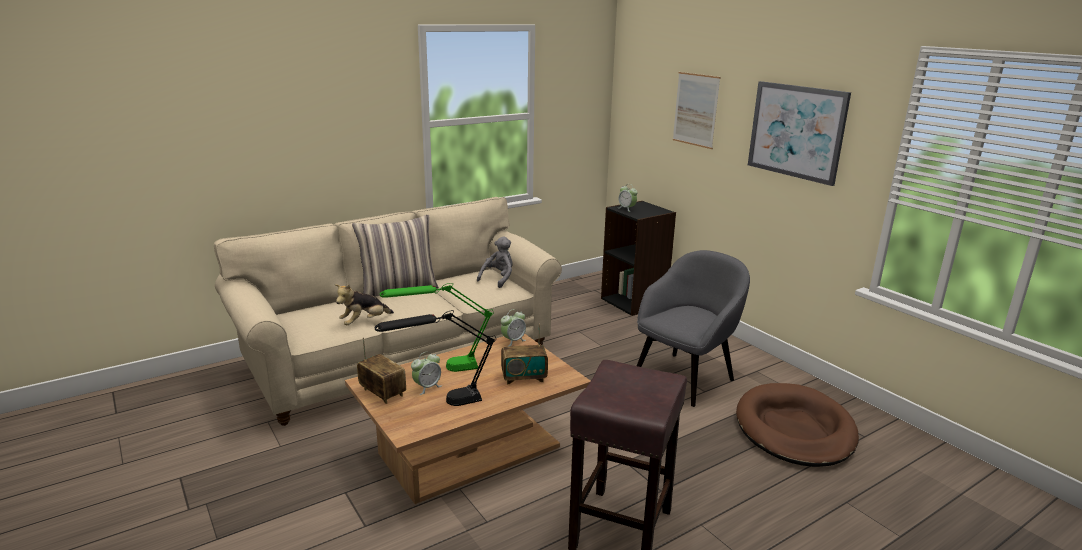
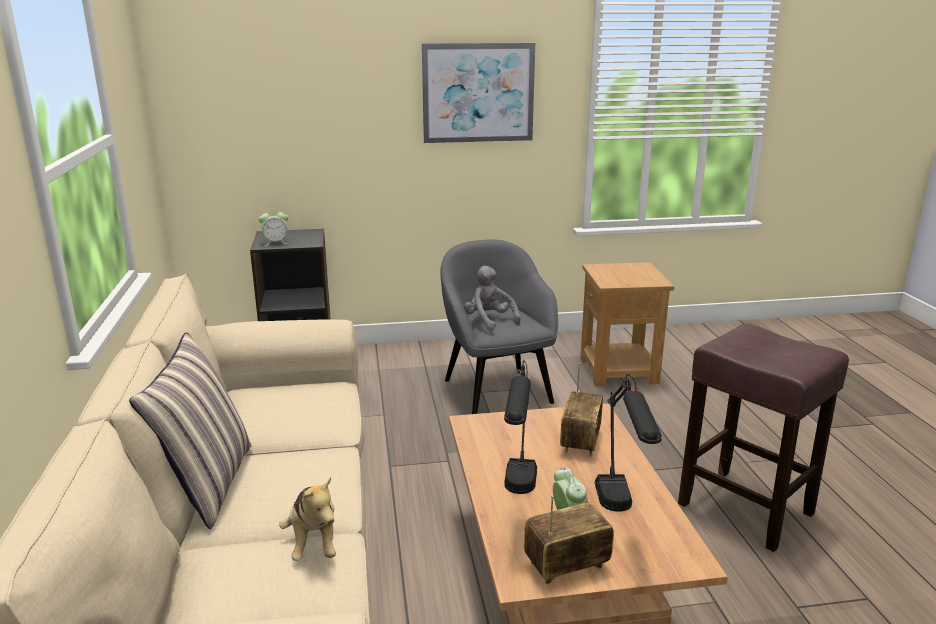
camera: 65 degrees left, 0 degrees up
(441, 368) = (518, 498): green table lamp -> black table lamp
(498, 279) = (287, 389): grey plush toy -> grey plush toy (489, 321)
(513, 341) = (474, 427): alarm clock -> none
(695, 110) = (326, 91): picture -> none
(794, 429) = (619, 371): brown dog bed -> brown side table

